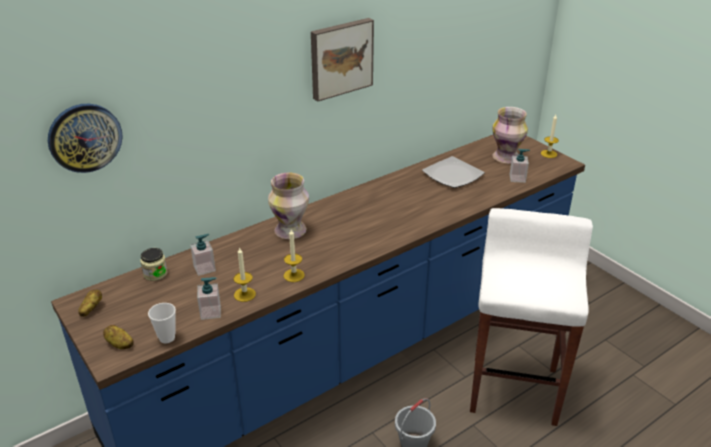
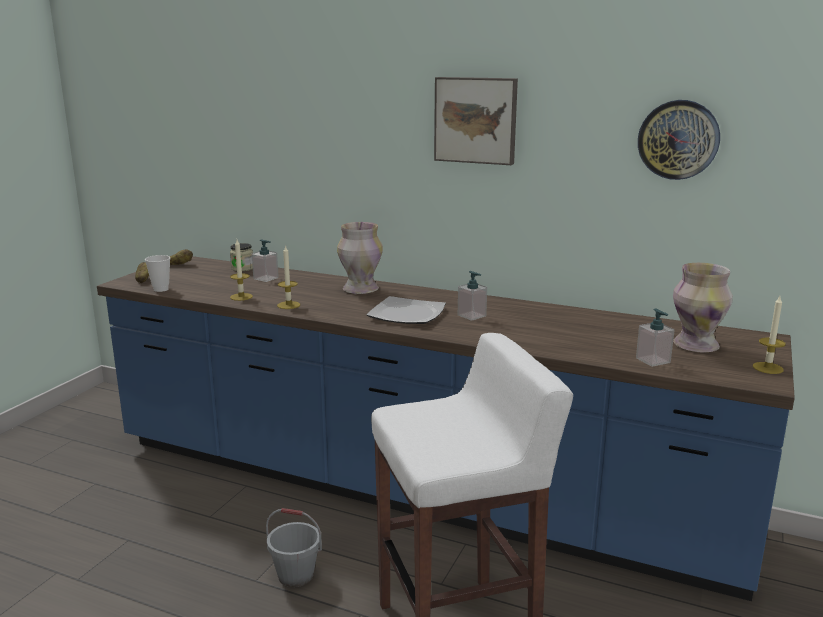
camera: 60 degrees right, 15 degrees down
(85, 137) = (224, 120): wall clock -> wall clock (678, 139)
(211, 312) = (205, 293): soap dispenser -> soap dispenser (472, 316)
(453, 175) = (590, 327): plate -> plate (407, 314)

